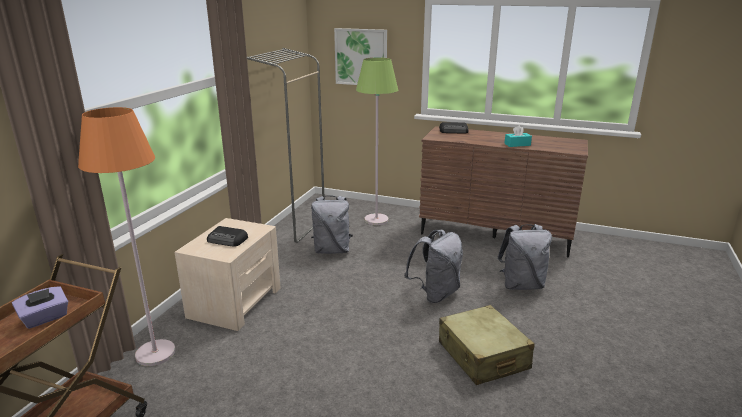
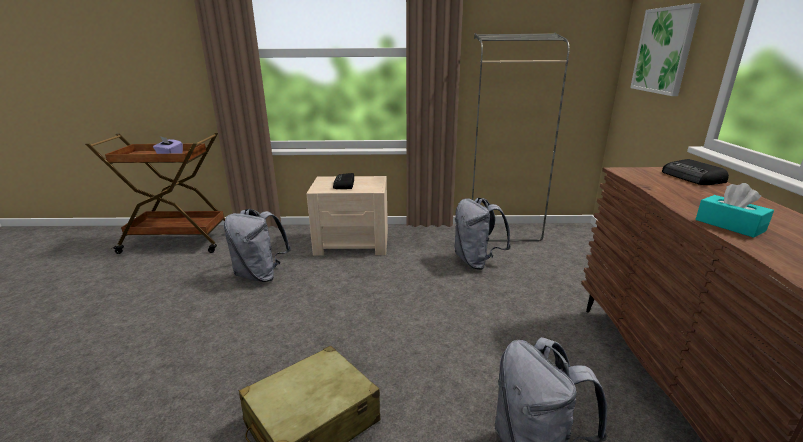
camera: 70 degrees right, 0 degrees up
(155, 353) = (277, 236): orange floor lamp -> none
(376, 220) = (579, 271): green floor lamp -> none
(435, 293) = (439, 353): grey backpack -> grey backpack (260, 275)

